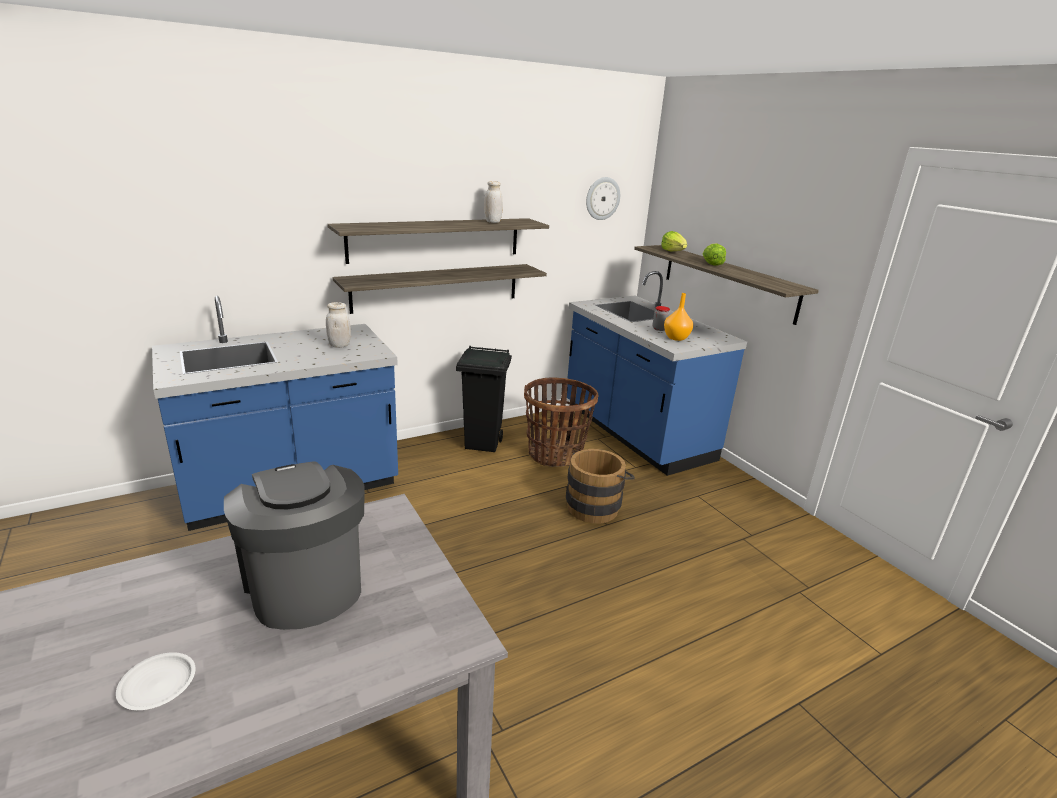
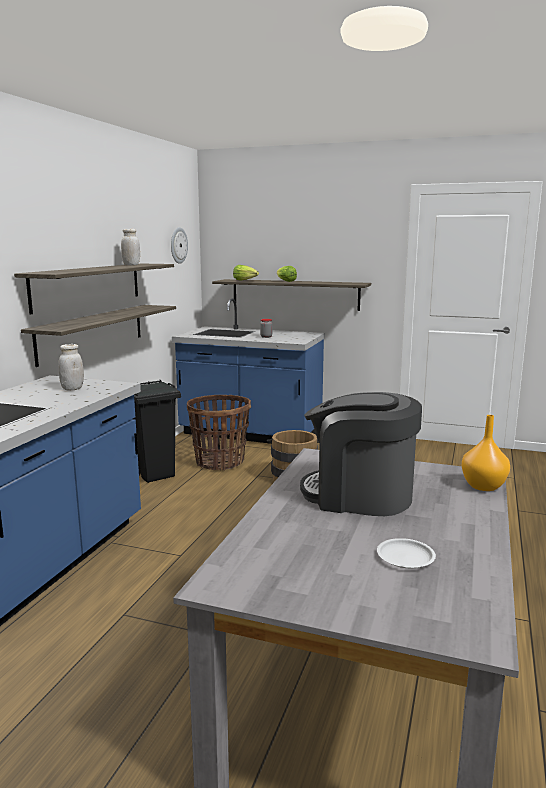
camera: 40 degrees left, 10 degrees down
(676, 338) = (286, 338): orange vase -> orange vase (482, 486)

